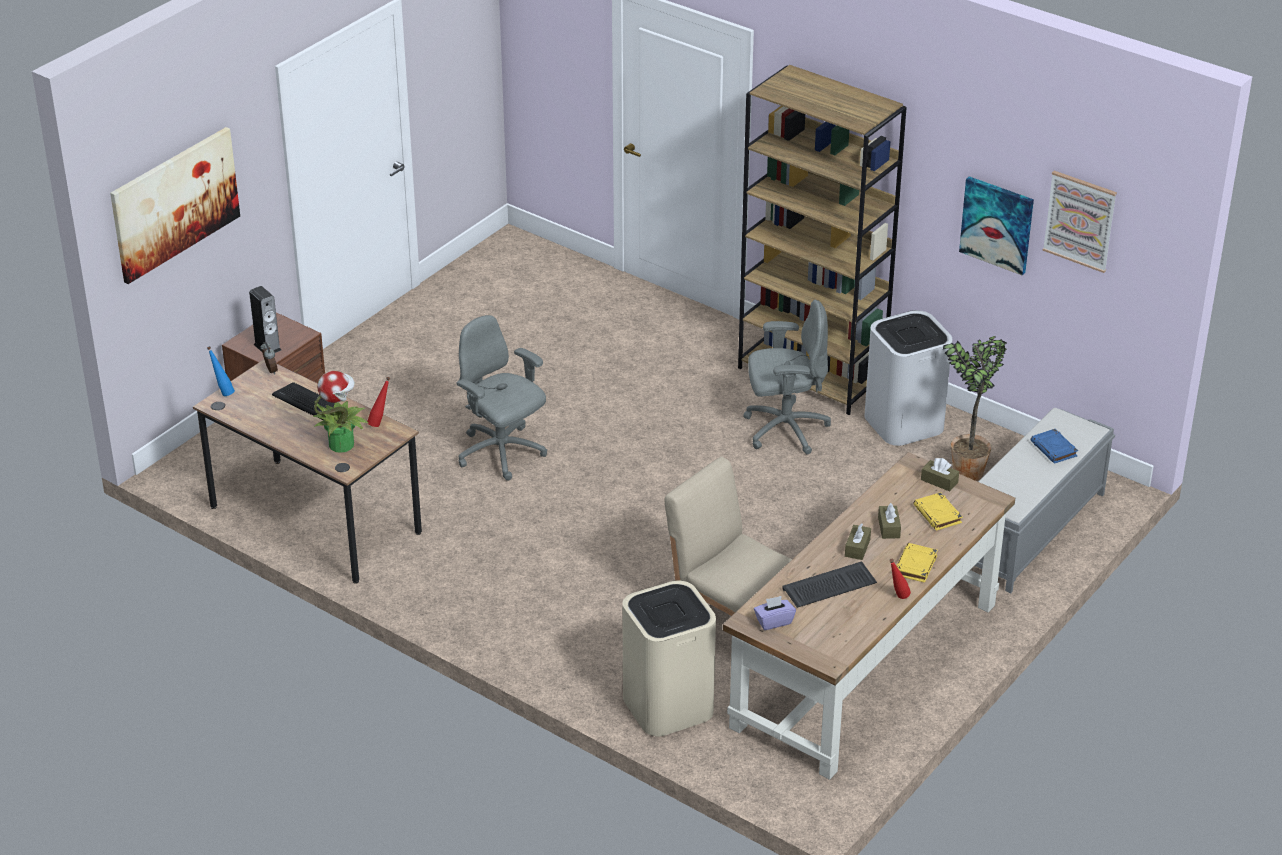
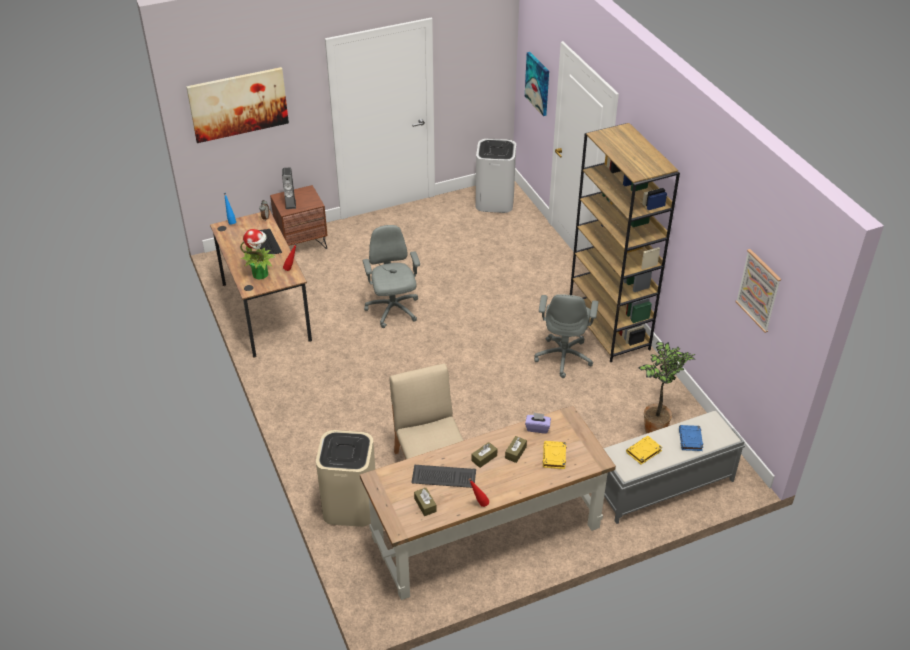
camera: 30 degrees right, 5 degrees up
(774, 621) = (390, 486): purple tissue box -> purple tissue box (537, 428)
(784, 429) = (564, 356): grey office chair -> grey office chair turned 75 degrees clockwise
(904, 422) = (641, 380): white trash can -> white trash can (495, 201)
(915, 566) = (509, 486): yellow book -> yellow book (643, 452)
(939, 481) = (575, 434): brown tissue box -> brown tissue box (425, 505)
(997, 224) = (716, 273): picture -> picture (538, 83)

